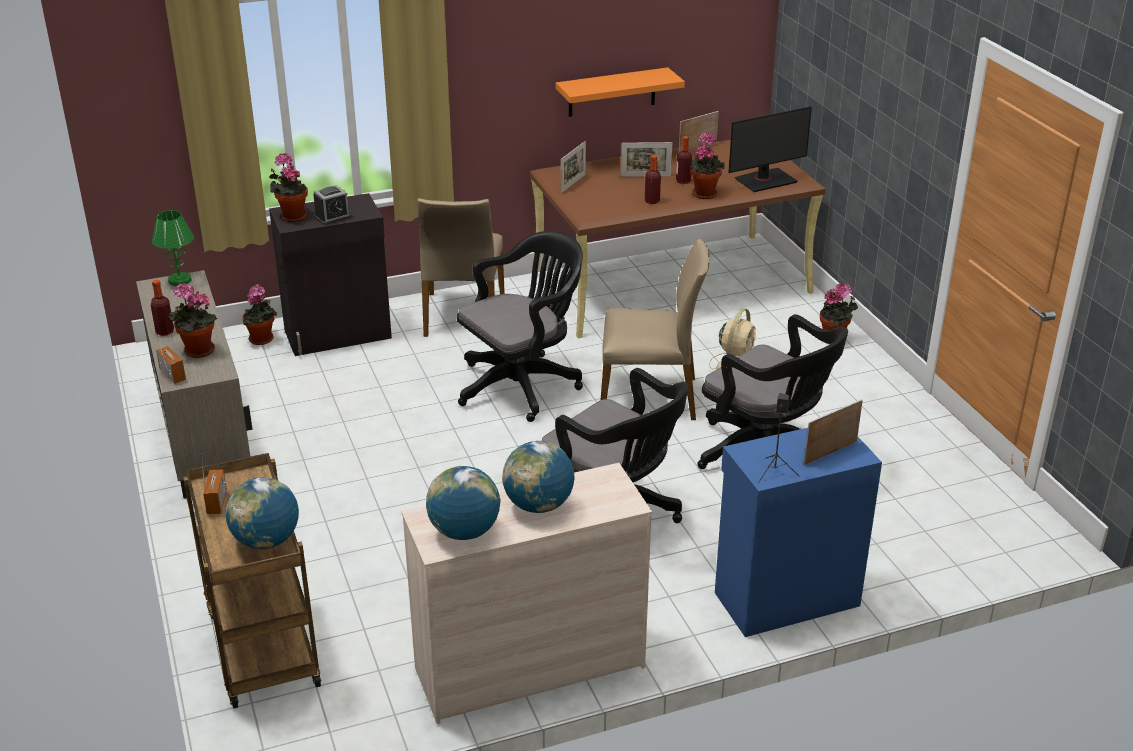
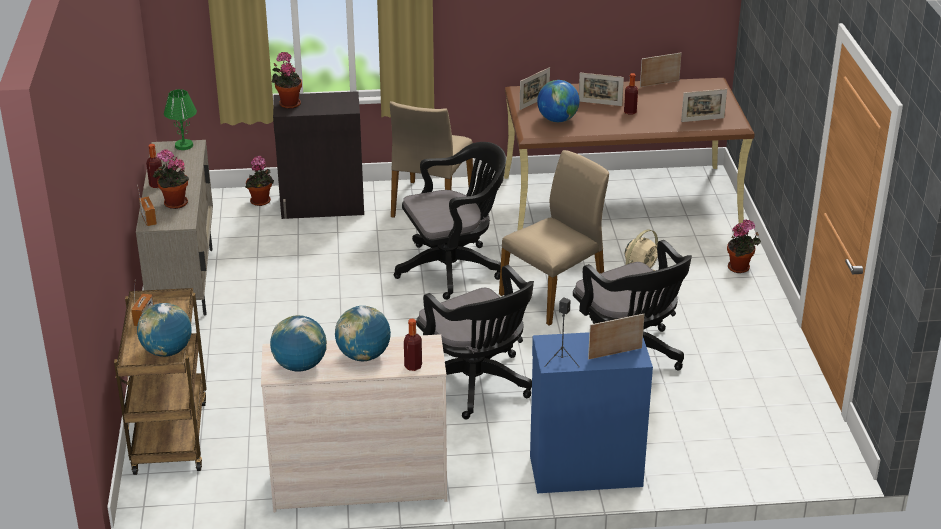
camera: 15 degrees right, 0 degrees up
(332, 217) = (320, 108): alarm clock -> none
(609, 199) = (557, 120): none -> globe
(612, 92) = (583, 27): orange shelf -> none
(649, 396) = (554, 294): beige chair -> beige chair turned 60 degrees counterclockwise
(652, 201) = (593, 126): bottle -> bottle (413, 366)
(704, 193) = (642, 125): potted plant -> none
(765, 180) = (702, 120): monitor -> picture frame

